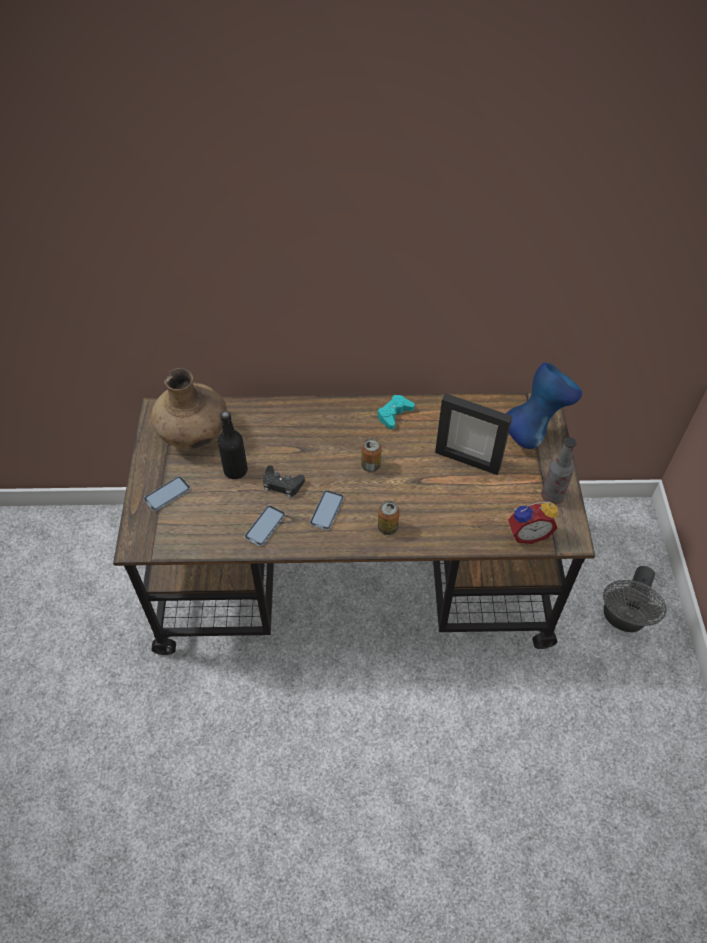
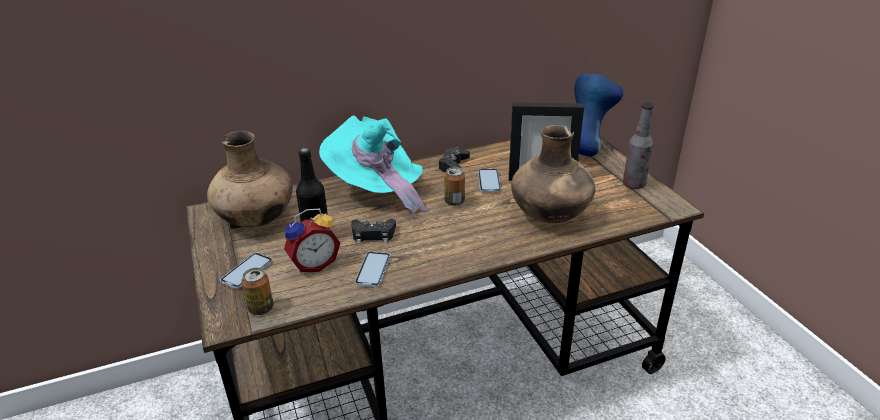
camera: 20 degrees left, 20 degrees down
(308, 429) = (376, 191): none -> turquoise hat
(326, 511) = (432, 243): phone -> phone (489, 181)
(387, 527) = (502, 240): can -> can (261, 308)
(394, 414) = (453, 165): turquoise game controller -> black game controller
(447, 512) = (550, 216): none -> brown vase
(527, 533) = (634, 212): alarm clock -> alarm clock (314, 264)
(623, 619) = (704, 328): grey fan -> none

